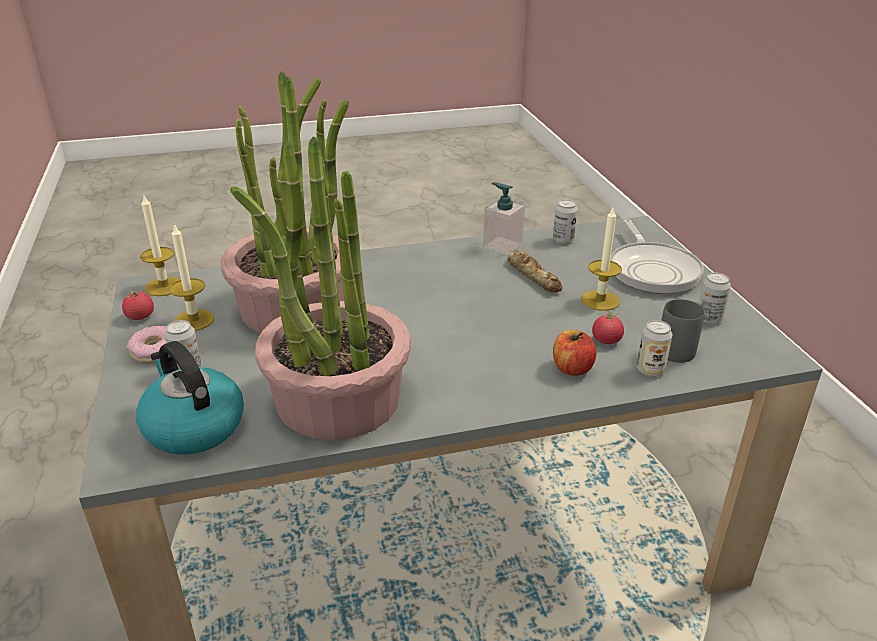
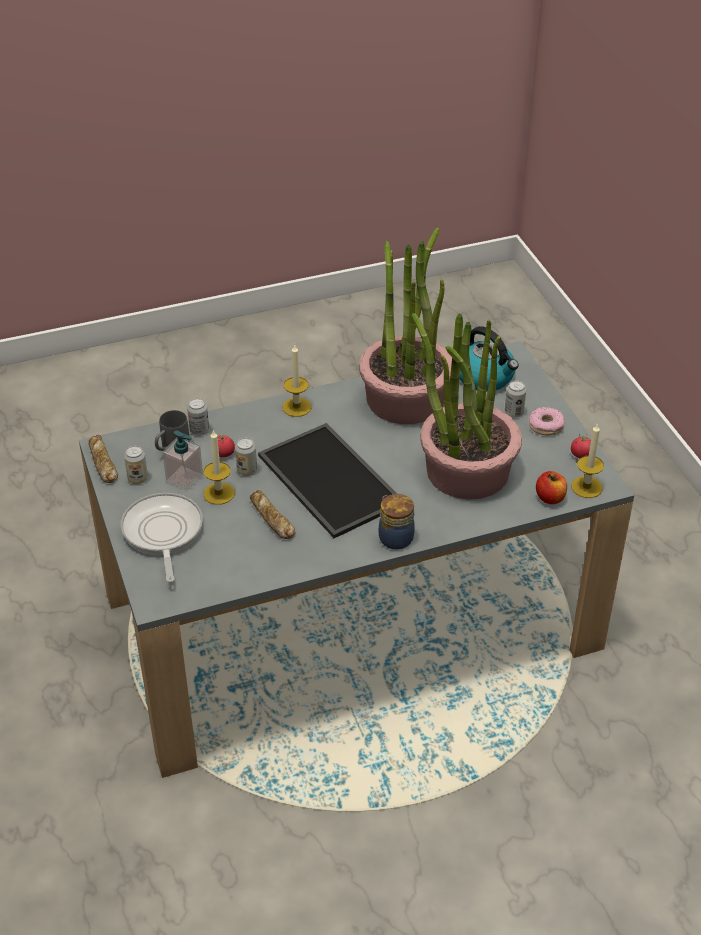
camera: 175 degrees right, 10 degrees up
(194, 320) = (537, 453): candle -> candle (296, 407)
(401, 257) = (395, 537): none -> jar
(469, 307) = (327, 480): none -> tray
(502, 245) = (299, 560): soap dispenser -> soap dispenser (184, 478)
(563, 240) = (237, 573): can -> can (247, 470)
(572, 368) = (253, 429): apple -> apple (550, 498)
(767, 338) = (102, 463): none -> bread

